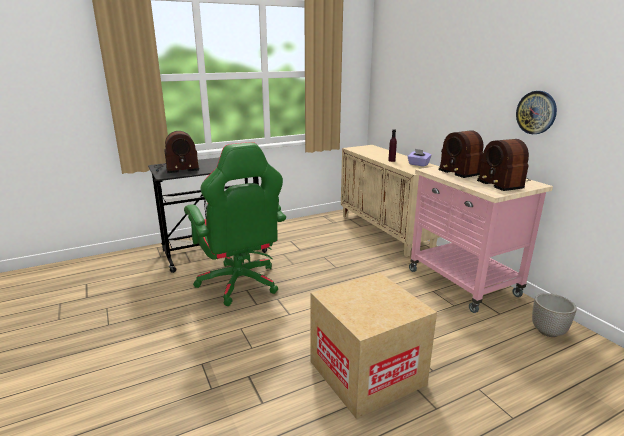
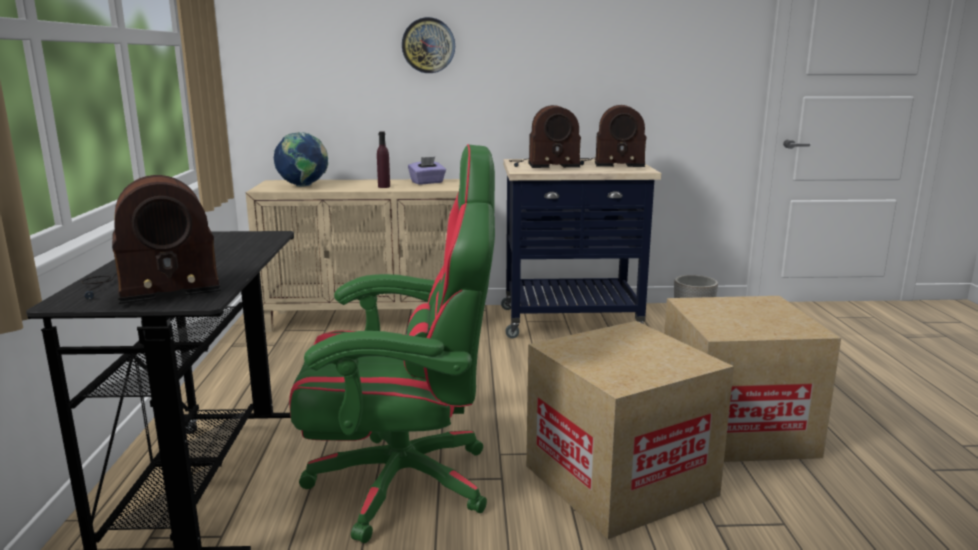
camera: 65 degrees left, 5 degrees down
(176, 168) = (151, 287): radio -> radio turned 60 degrees clockwise
(274, 337) = (619, 480): none -> cardboard box
(367, 151) = (303, 186): none -> globe
(463, 283) = (570, 321): pink cart -> blue cart
(536, 112) = (594, 76): wall clock -> wall clock (428, 45)

